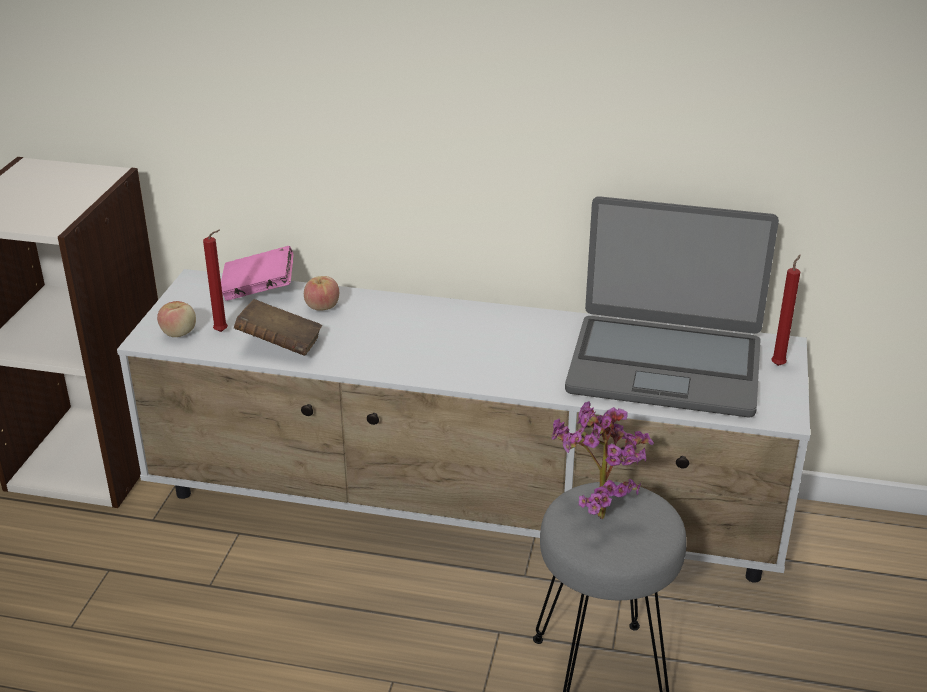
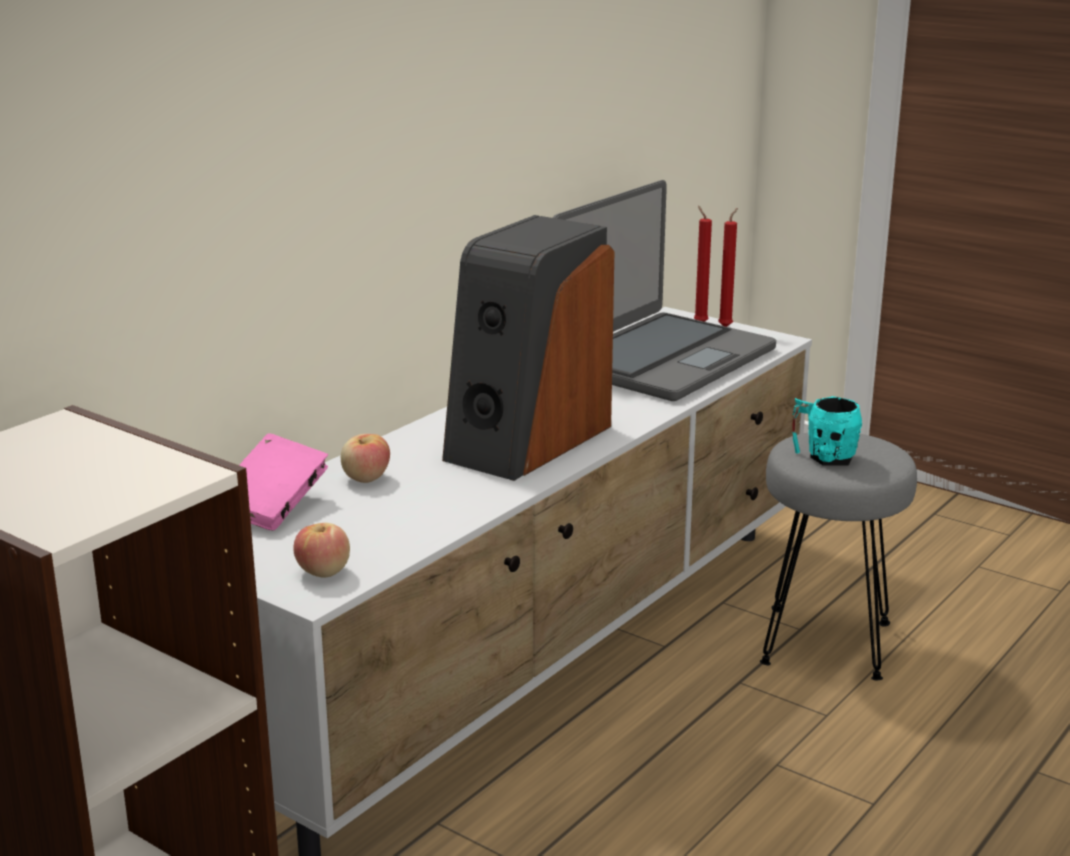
camera: 65 degrees left, 10 degrees down
(223, 332) = (355, 543): red candle -> red candle (726, 326)
(280, 345) = (430, 515): brown book -> none
(431, 348) = (526, 441): none -> speaker
(595, 511) = (823, 456): potted plant -> turquoise mug

